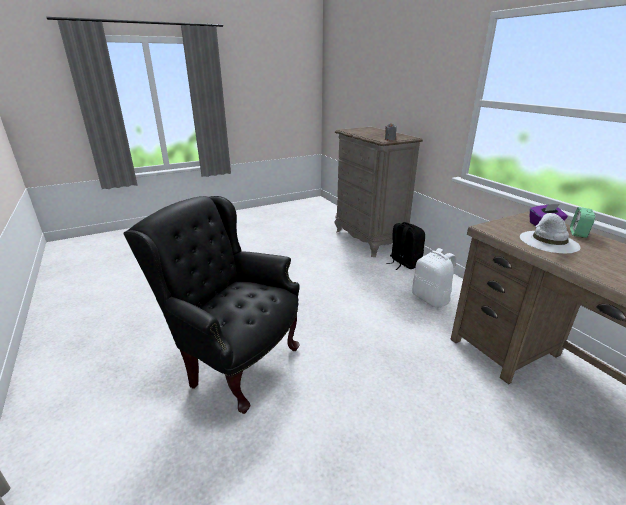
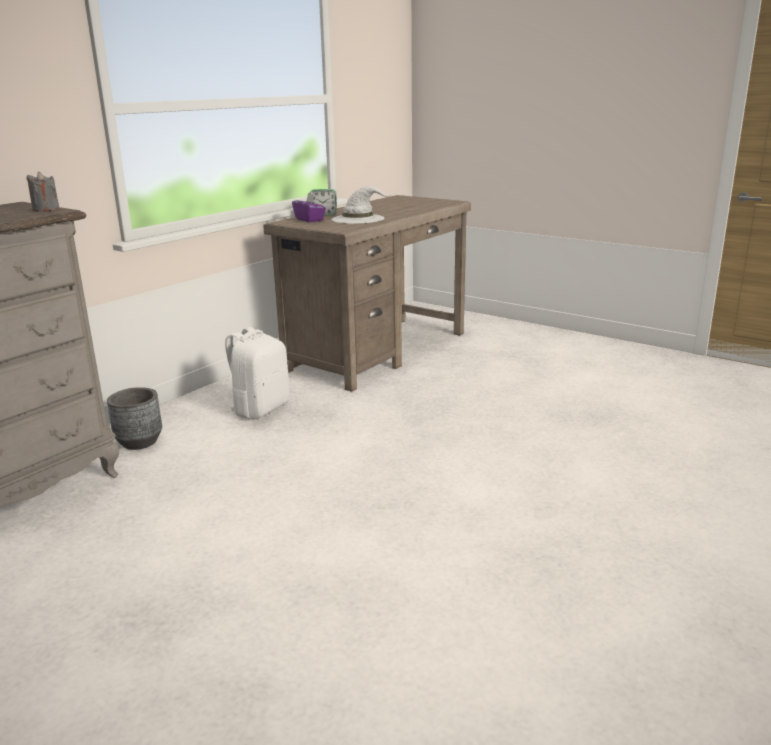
camera: 115 degrees left, 5 degrees down
(235, 363) = (556, 515): black armchair -> none
(403, 263) = (139, 442): black backpack -> grey planter

